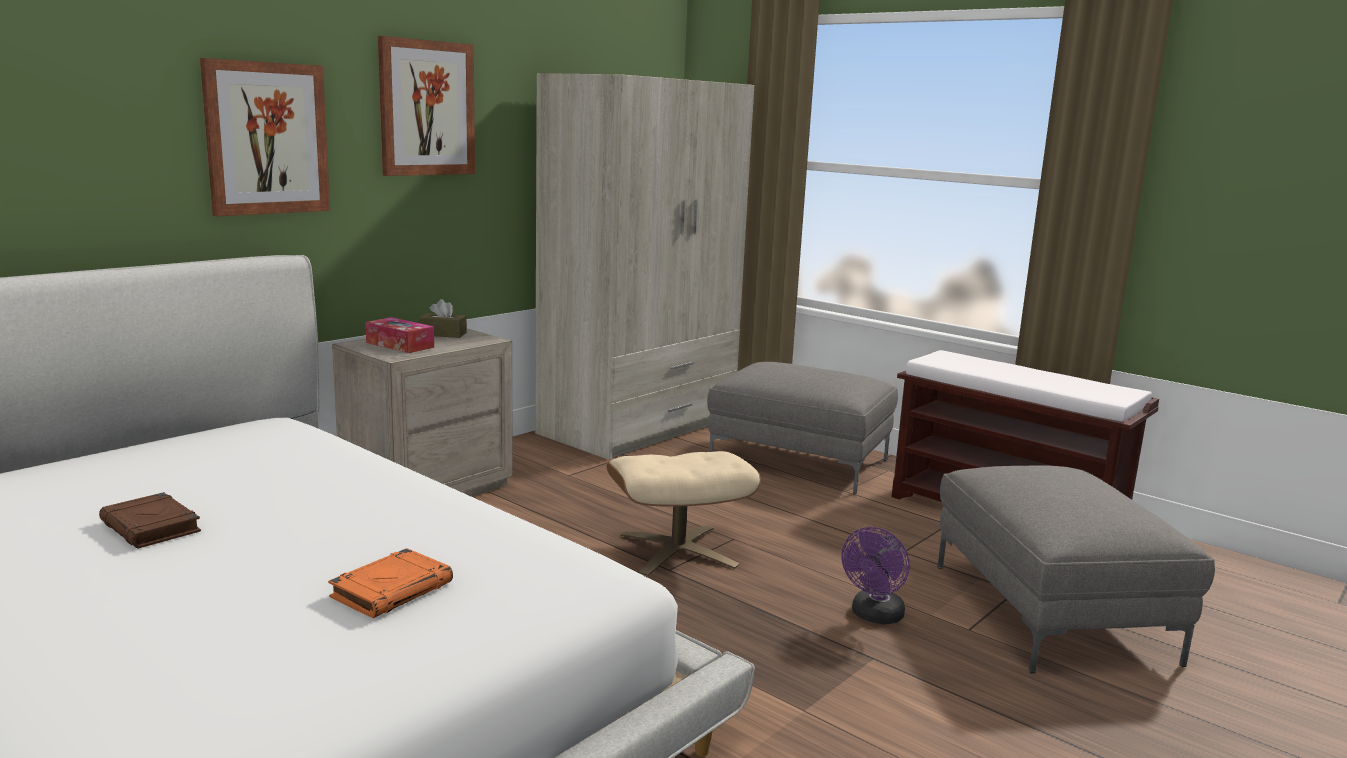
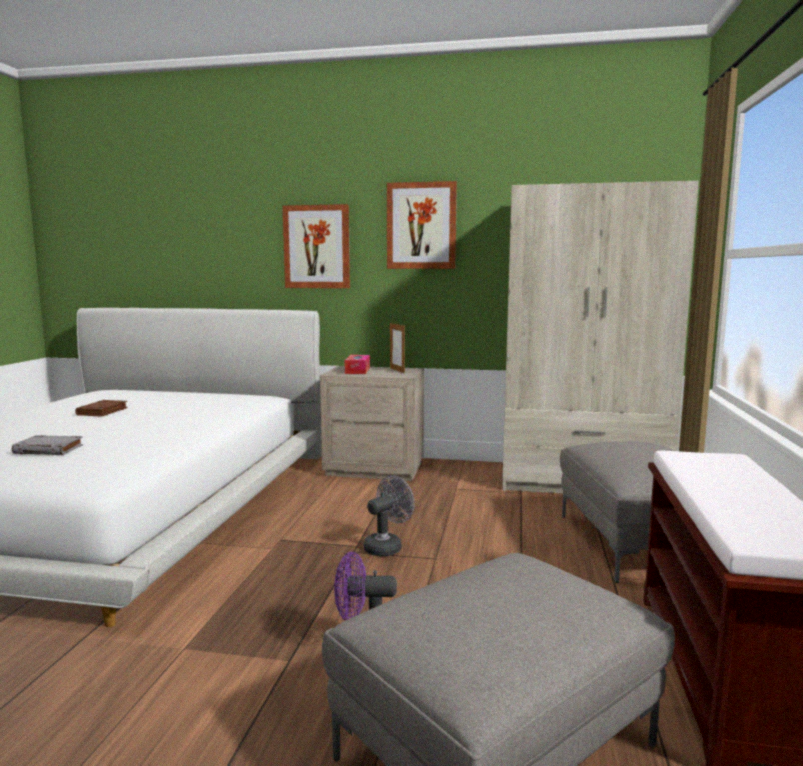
camera: 60 degrees right, 5 degrees down
(392, 589) = (49, 449): orange book -> grey book
(443, 334) = (397, 370): brown tissue box -> picture frame
(678, 550) = (387, 546): beige ottoman -> grey fan

